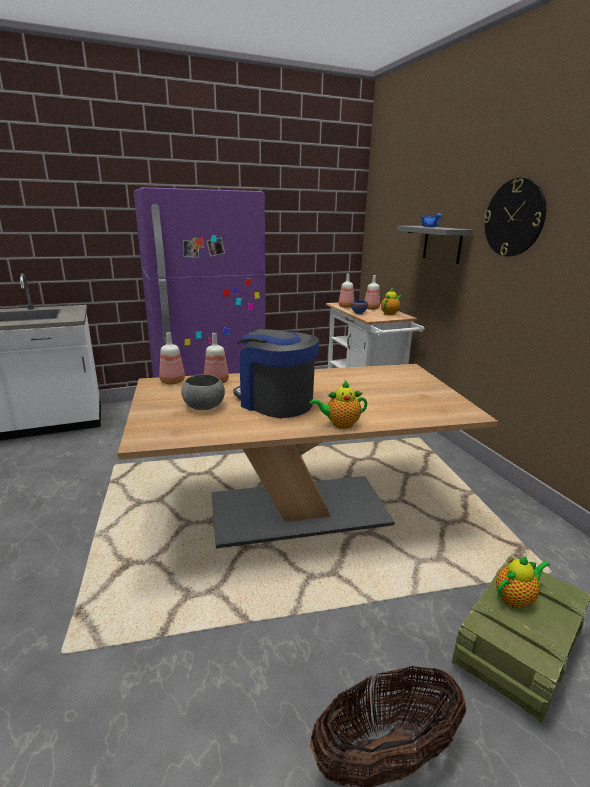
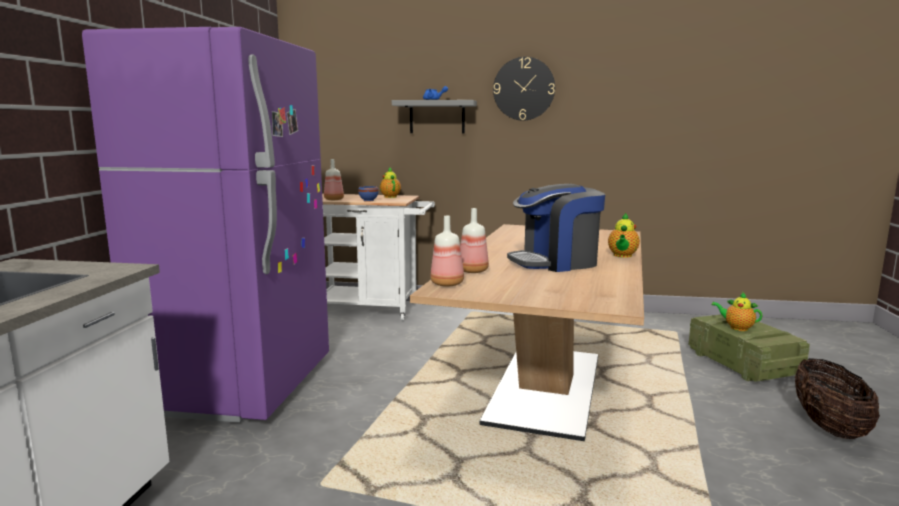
camera: 60 degrees left, 10 degrees down
(203, 406) = (543, 281): grey bowl -> none
(371, 308) = (359, 197): bottle -> none
(515, 598) = (736, 328): teapot -> teapot turned 60 degrees counterclockwise

